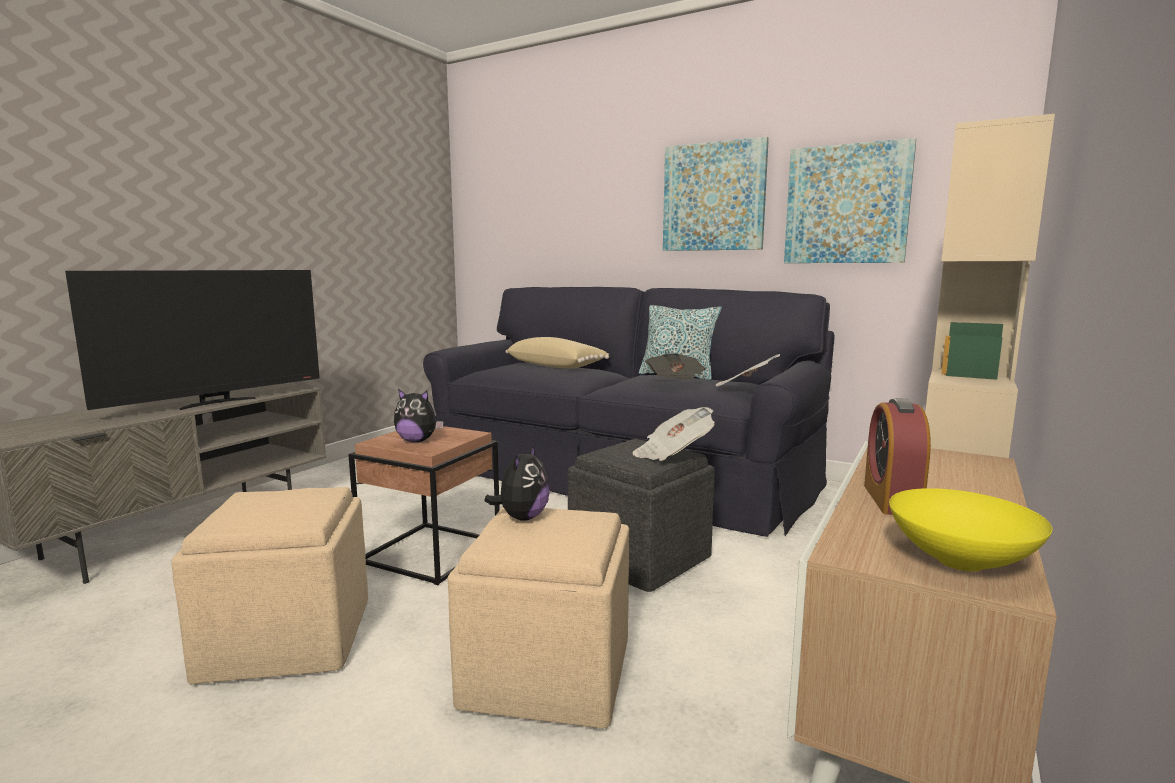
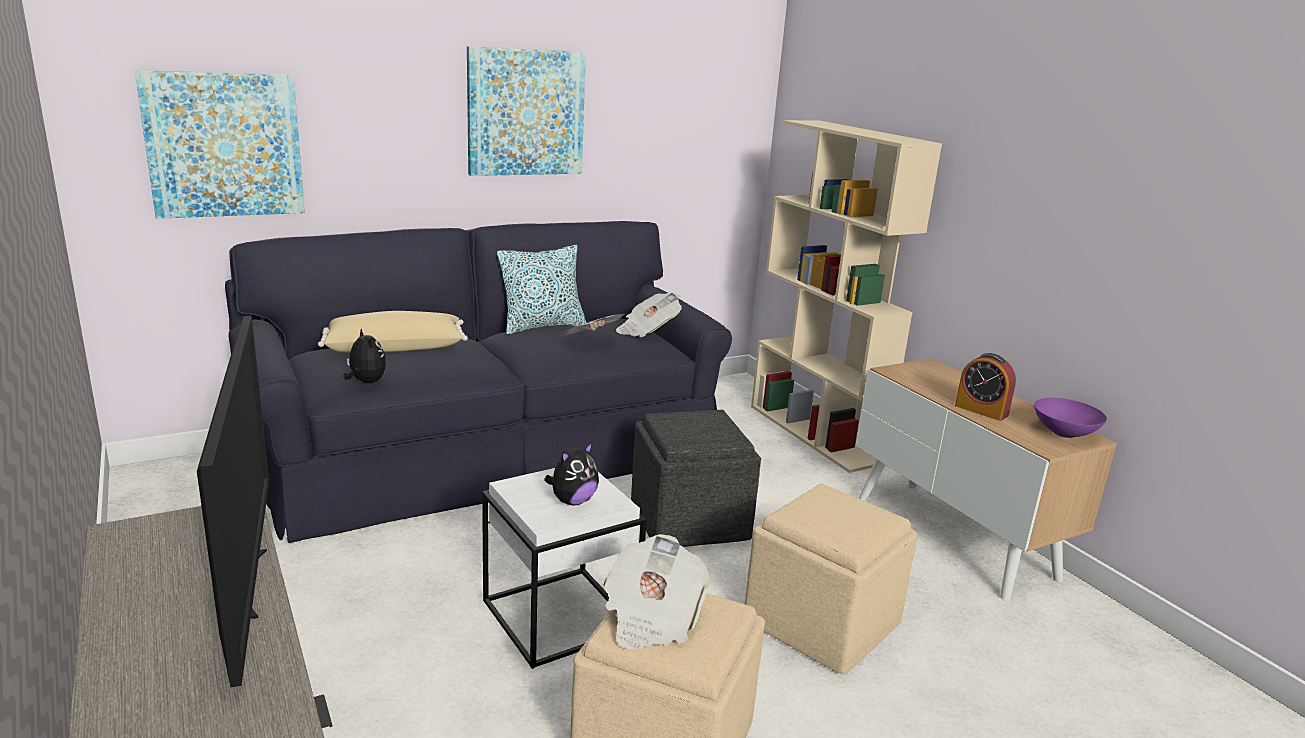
camera: 60 degrees left, 10 degrees up
(432, 552) = (560, 615): brown side table -> white side table
(522, 517) = (807, 517): plush toy -> plush toy (365, 382)
(672, 454) = (715, 419): newspaper -> newspaper (651, 617)
(846, 204) = (653, 129): picture -> picture (224, 145)
(959, 562) = (1064, 434): yellow bowl -> purple bowl

